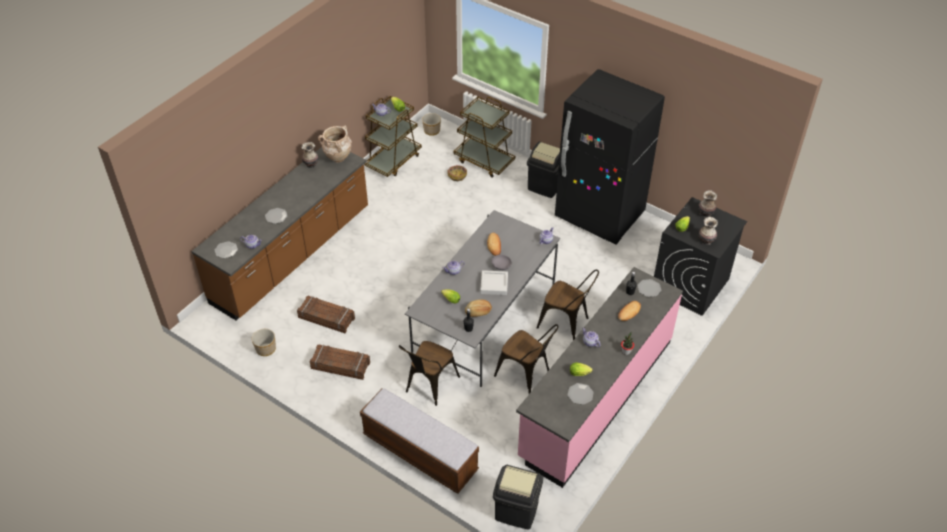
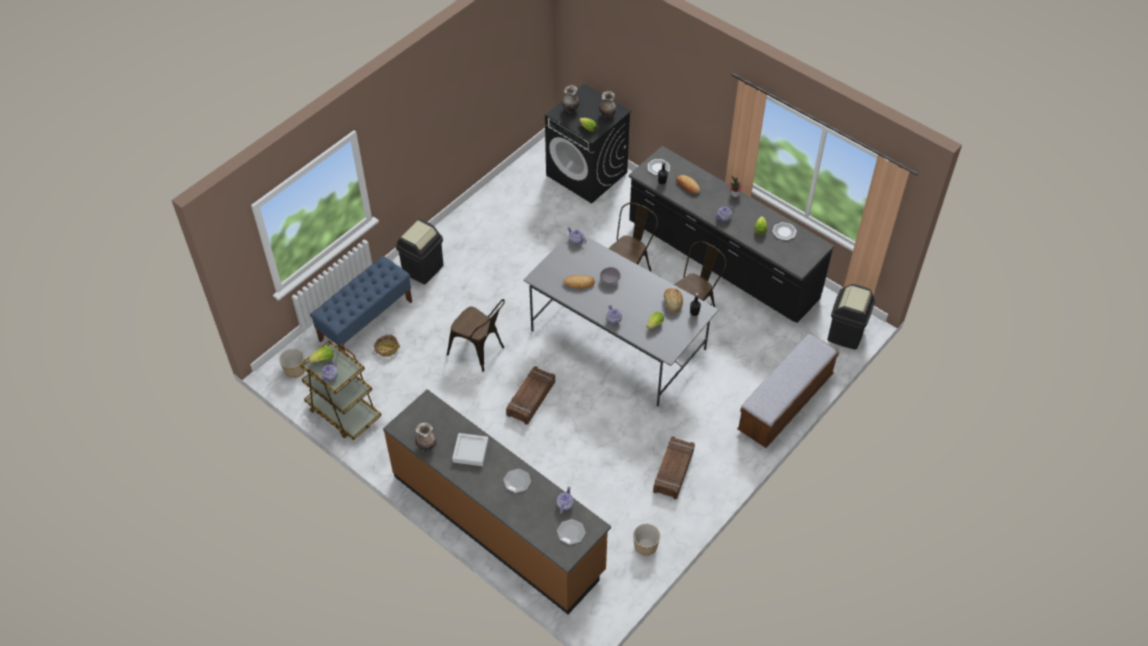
camera: 85 degrees left, 5 degrees up
(326, 317) = (603, 485): crate -> crate (530, 398)
(338, 159) = (422, 417): beige vase -> none
(429, 386) = (704, 392): brown chair -> brown chair (480, 352)
(484, 161) = (366, 320): brown cart -> blue bench
(494, 284) = (635, 288): grey tray -> grey tray (470, 451)
(596, 398) = (721, 262): pink counter -> black counter
(599, 216) = (479, 228): black fridge -> none

